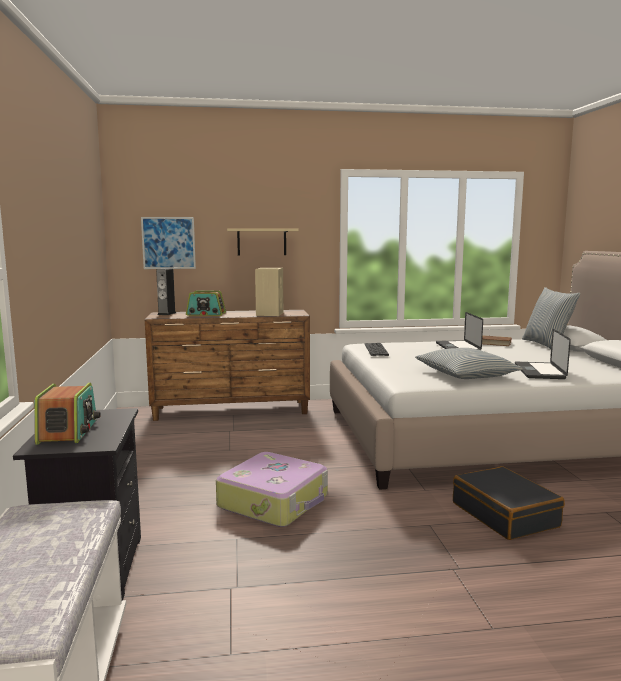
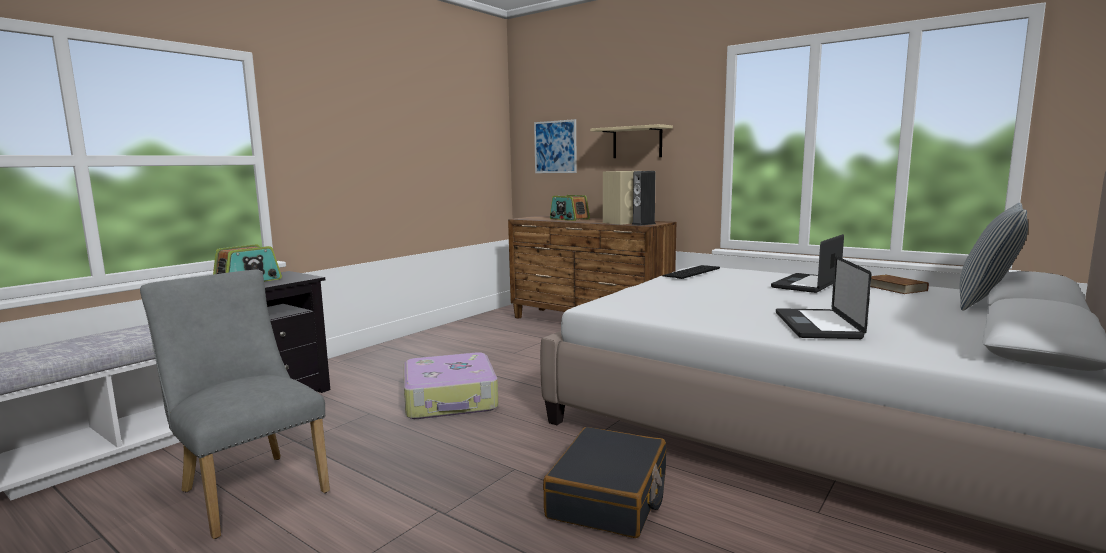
camera: 45 degrees right, 0 degrees up
(167, 313) = (542, 217): speaker -> speaker (643, 224)
(298, 635) = (249, 488): none -> grey chair
(466, 374) = (700, 309): pillow -> none
(539, 371) = (817, 325): laptop -> laptop turned 45 degrees counterclockwise

